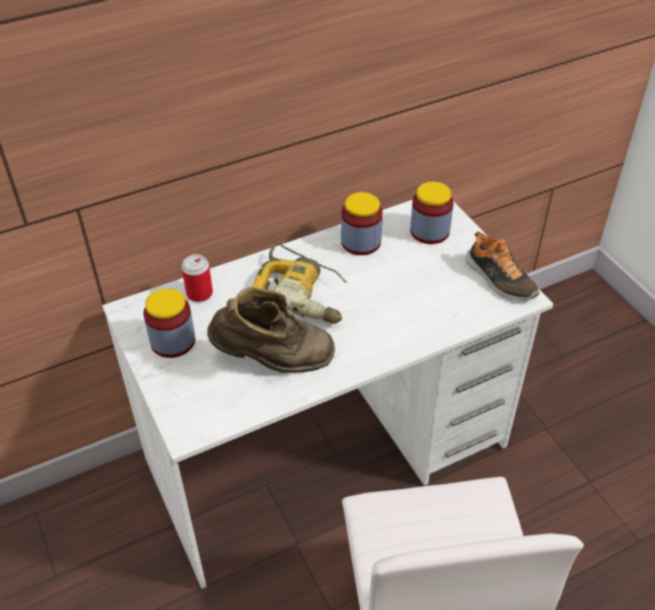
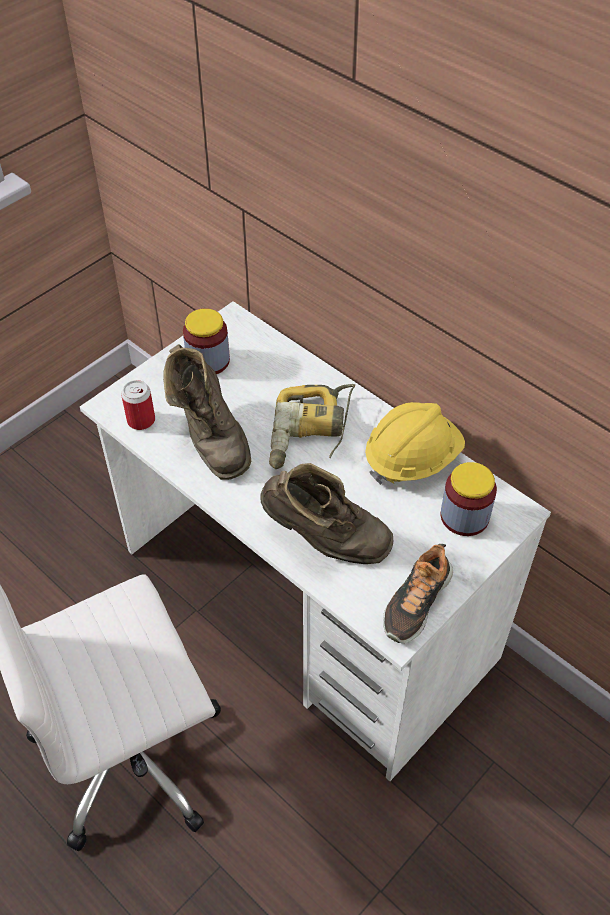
camera: 70 degrees right, 5 degrees up
(199, 293) = (275, 358): can -> can (141, 420)
(361, 242) = (412, 458): jar -> yellow hard hat
(422, 314) = (325, 541): none -> brown boot

